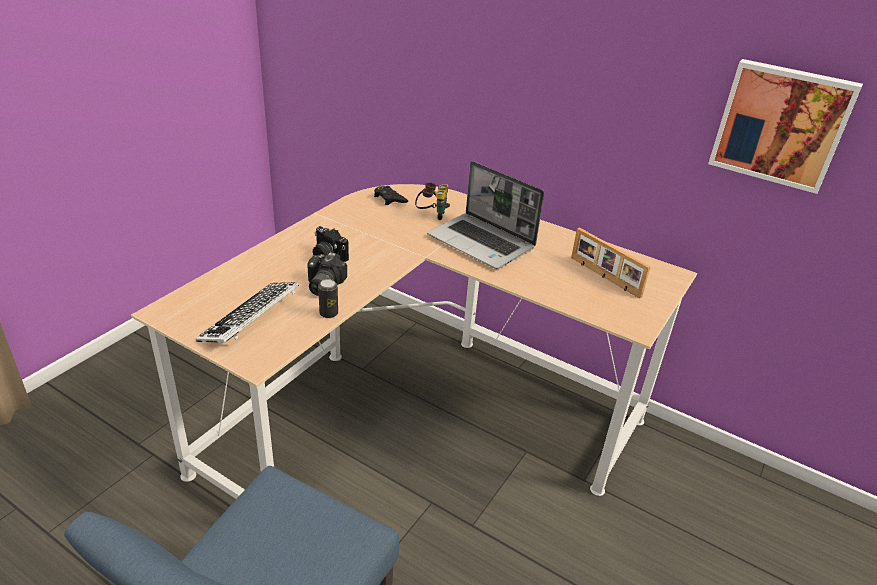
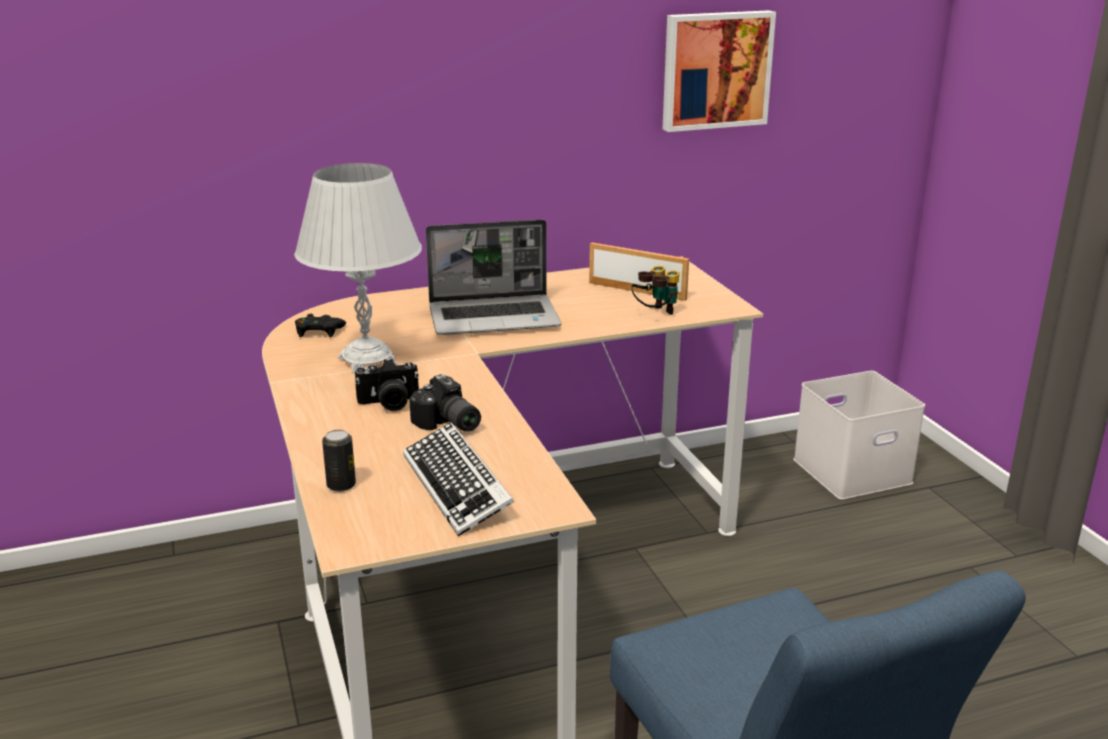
camera: 50 degrees left, 10 degrees down
(328, 313) = (513, 437): can -> can (341, 485)
(371, 227) = (367, 360): none -> white table lamp
(432, 215) = (396, 322): binoculars -> binoculars (655, 314)
(604, 277) = (637, 290): picture frame -> picture frame turned 150 degrees counterclockwise
(769, 530) = (852, 470): none -> white storage box

